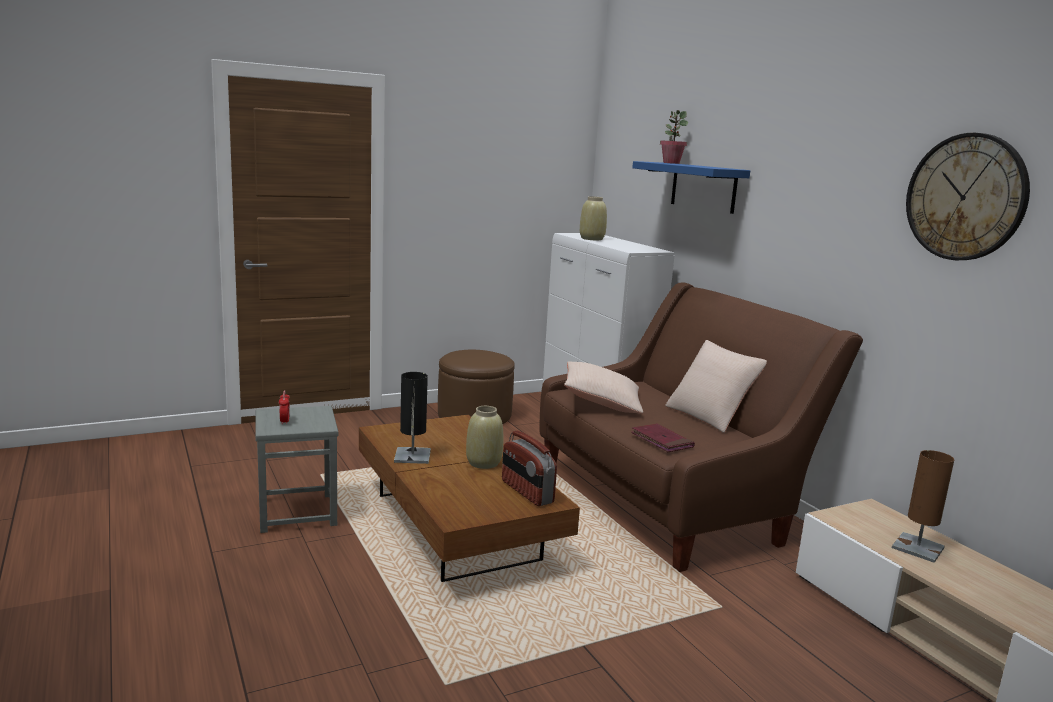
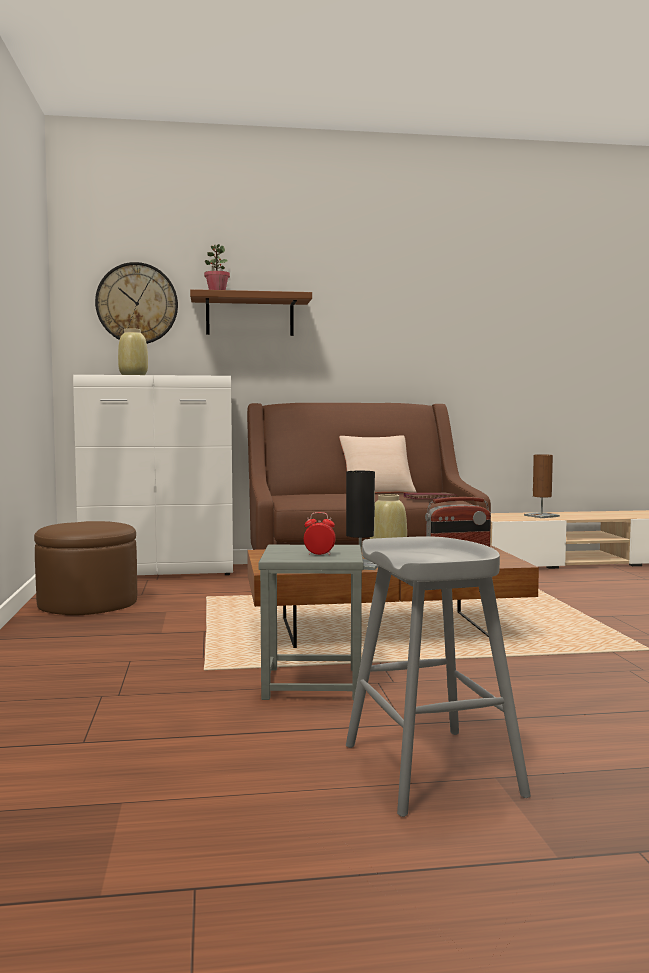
camera: 70 degrees left, 10 degrees down
(128, 566) = (431, 769): none -> grey stool
(601, 402) = (329, 500): beige pillow -> none
(703, 187) = (250, 316): blue shelf -> brown shelf
(965, 197) = (492, 306): wall clock -> wall clock (137, 303)

